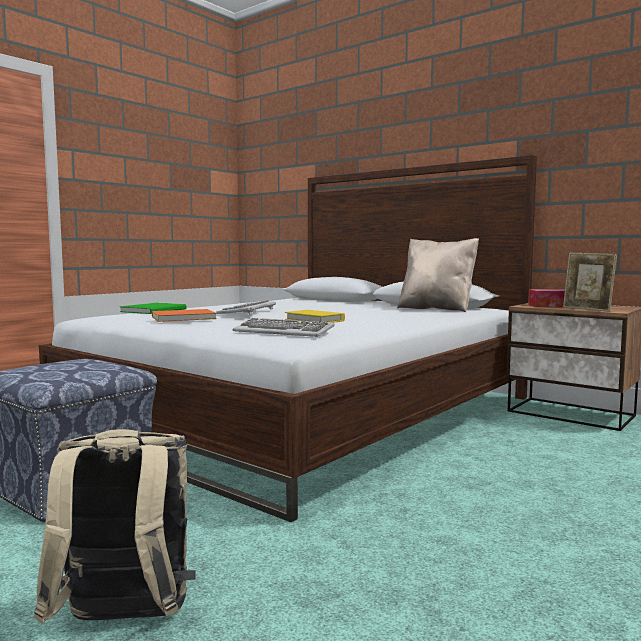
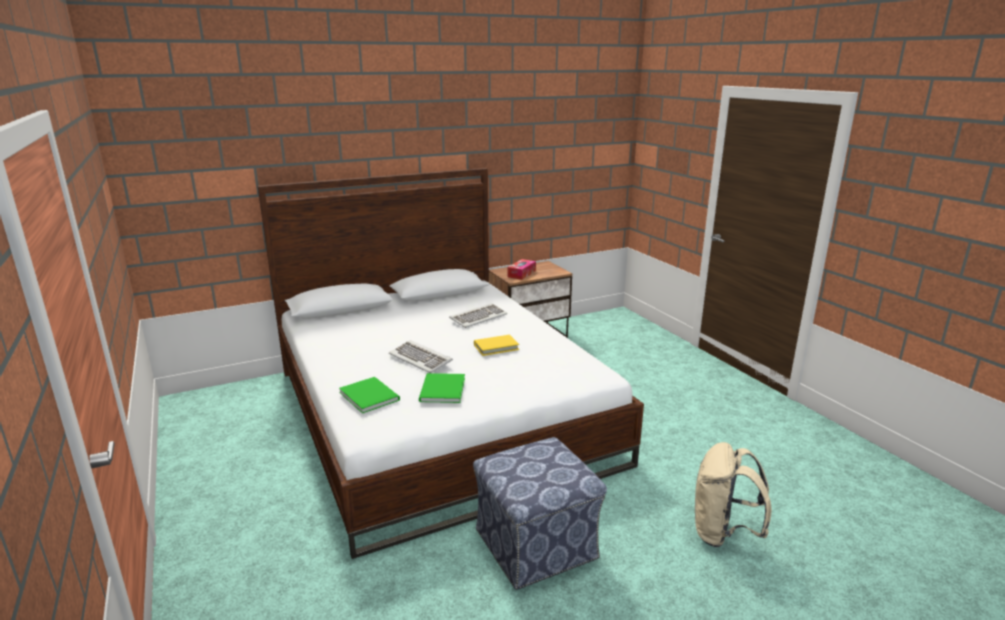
camera: 65 degrees left, 15 degrees up
(181, 317) = (441, 390): orange book -> green book
(284, 332) = (550, 368): keyboard -> keyboard (478, 317)
(436, 309) = (466, 298): beige pillow -> none
(587, 309) = (549, 274): picture frame -> none

